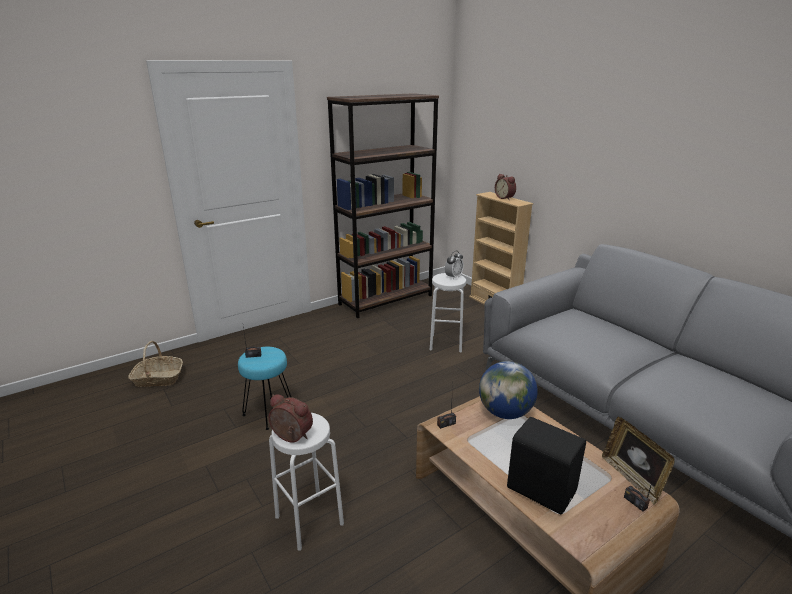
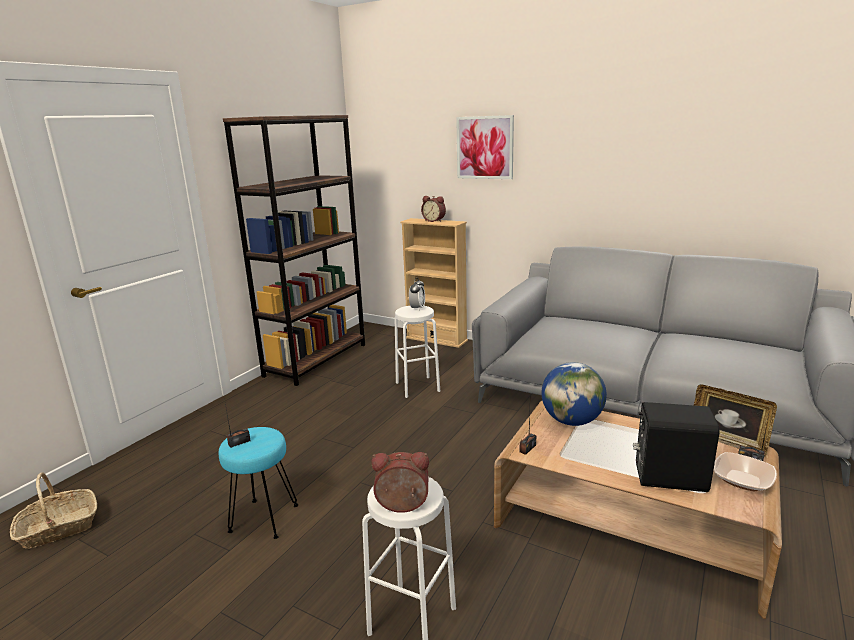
camera: 25 degrees left, 5 degrees down
(558, 135) = (485, 147): none -> picture
(607, 517) = (742, 480): none -> bowl

